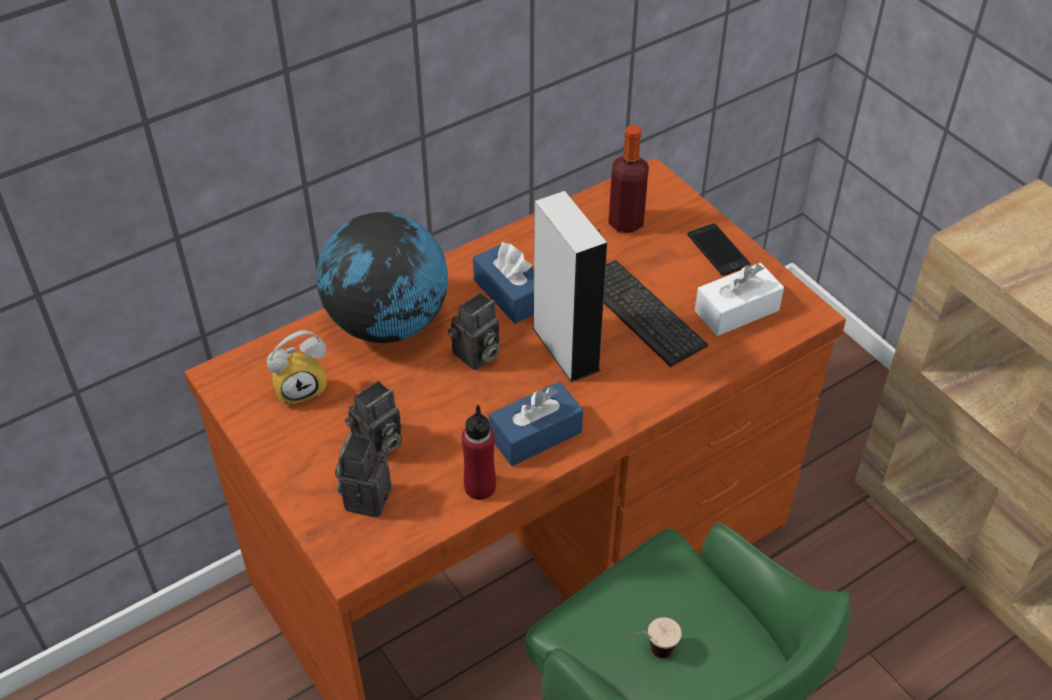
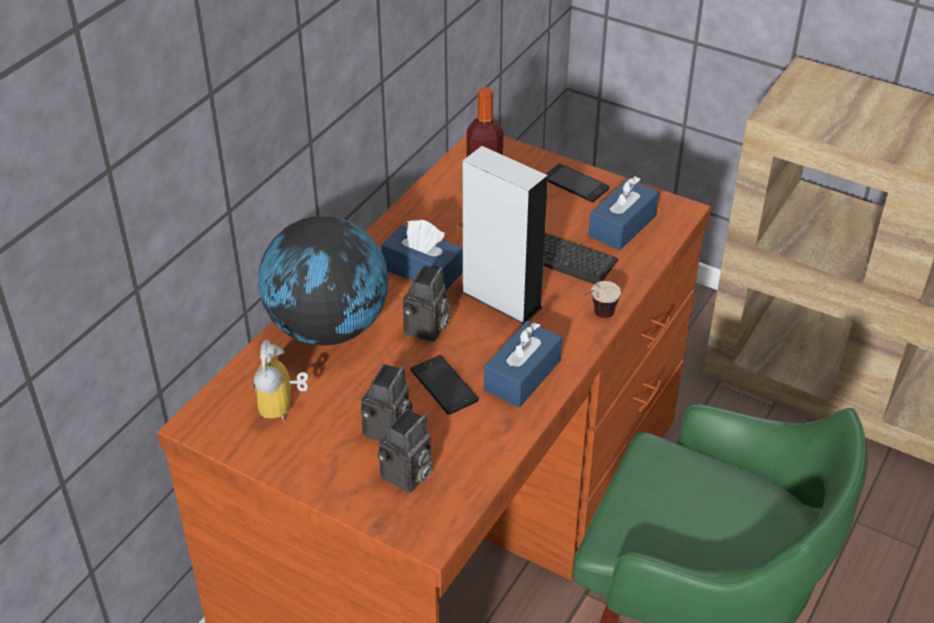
camera: 25 degrees left, 5 degrees down
(301, 387) = (283, 407): alarm clock -> alarm clock turned 135 degrees clockwise
(365, 496) = (407, 477): camera -> camera turned 135 degrees counterclockwise
(456, 418) = (444, 385): none -> phone
(480, 487) = (503, 434): red bottle -> none
(649, 653) = (692, 532): cup -> cup (596, 318)
(736, 310) = (622, 226): white tissue box -> blue tissue box

